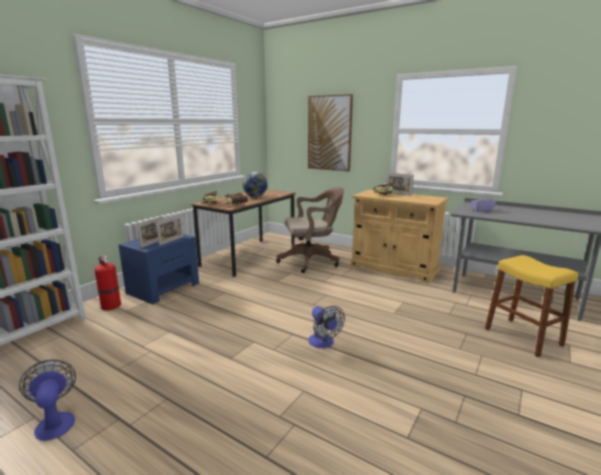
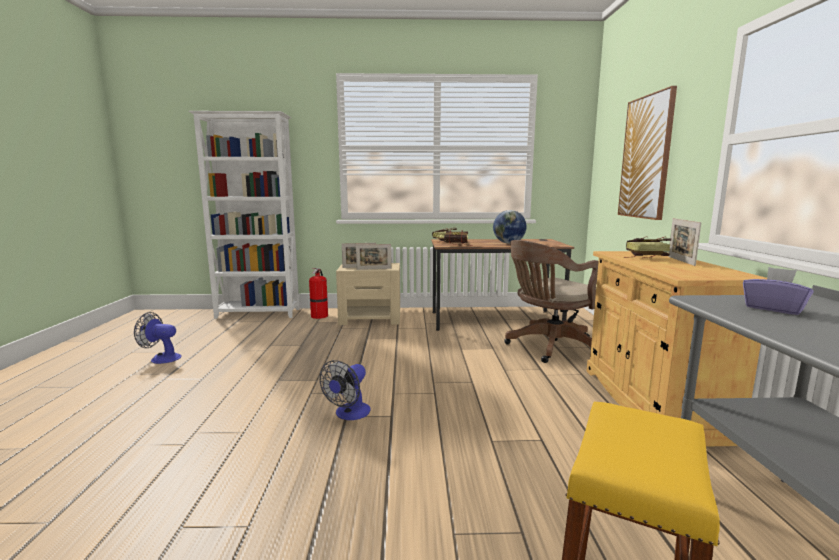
camera: 55 degrees right, 5 degrees down
(55, 421) = (161, 358): fan -> fan turned 105 degrees counterclockwise
(164, 288) = (371, 318): blue nightstand -> beige nightstand
(312, 261) = (549, 347): brown office chair -> brown office chair turned 105 degrees clockwise

